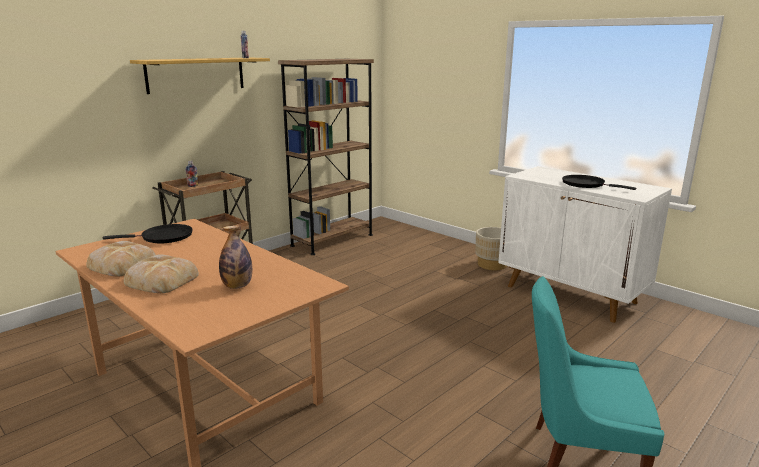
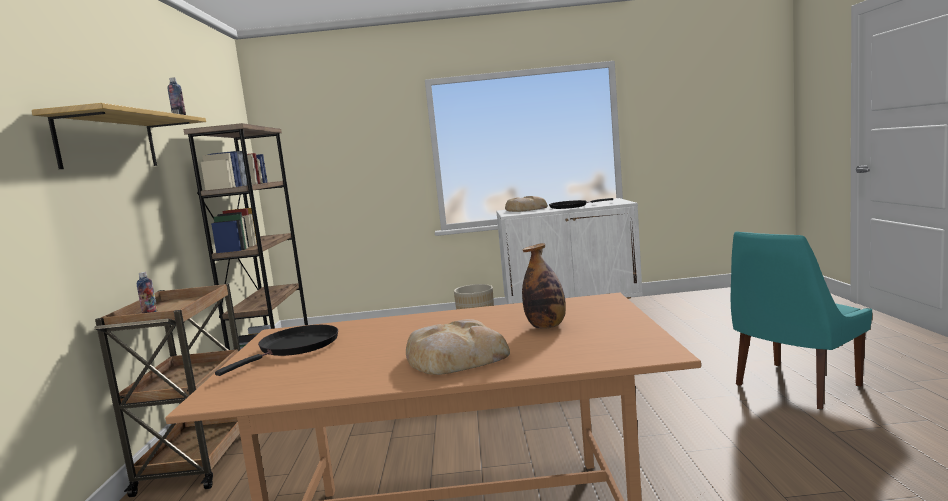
camera: 45 degrees left, 10 degrees down
(123, 264) = (346, 374): bread -> bread (525, 209)

